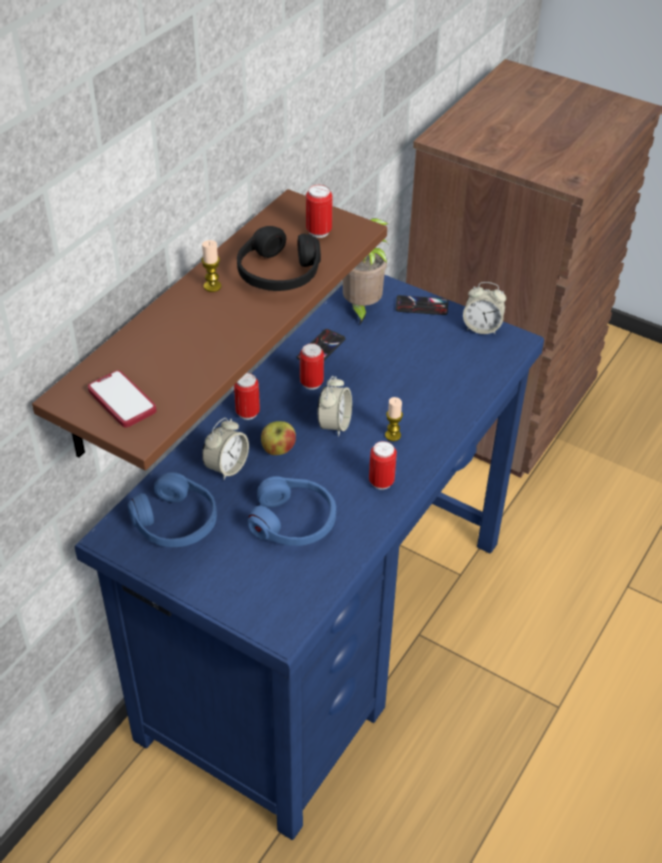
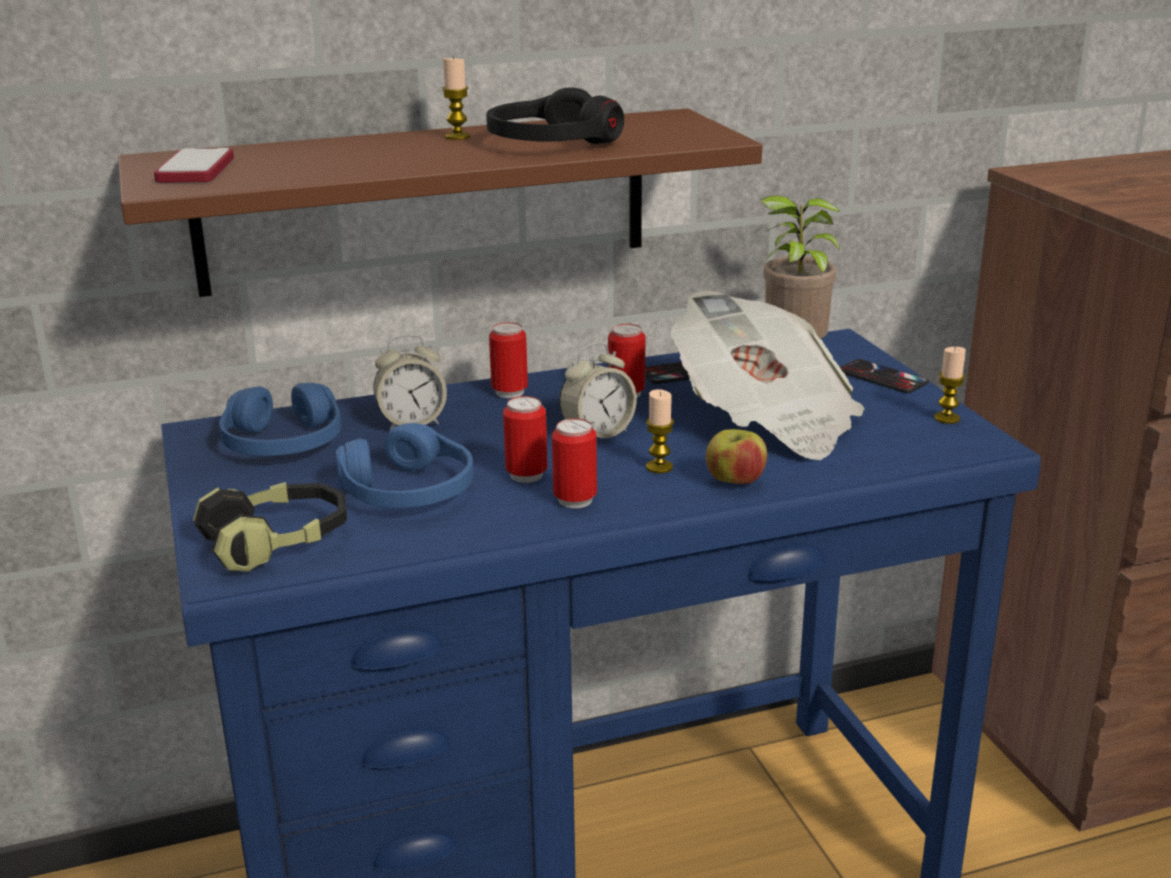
camera: 40 degrees right, 20 degrees down
(278, 450) = (494, 430): apple -> apple (735, 482)
(278, 595) = (278, 543): none -> headphones
(318, 232) = (662, 132): can -> can (526, 475)
(404, 371) = (766, 421): none -> newspaper
(482, 327) = (947, 418): alarm clock -> candle

